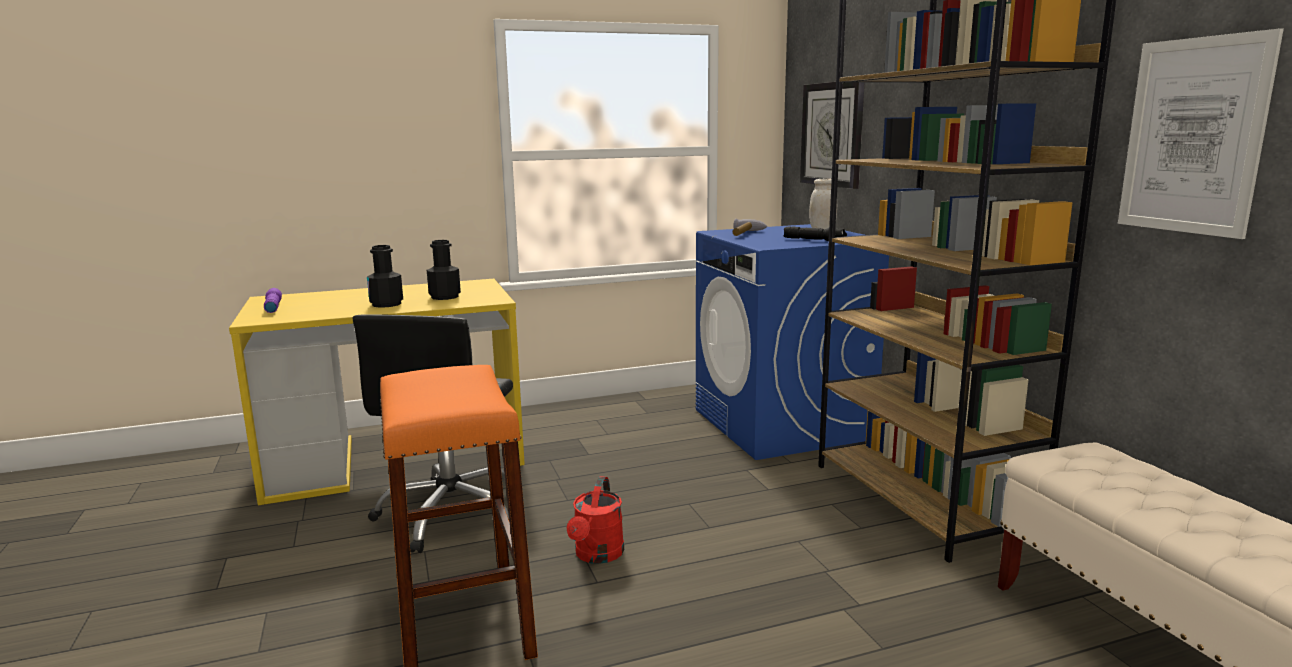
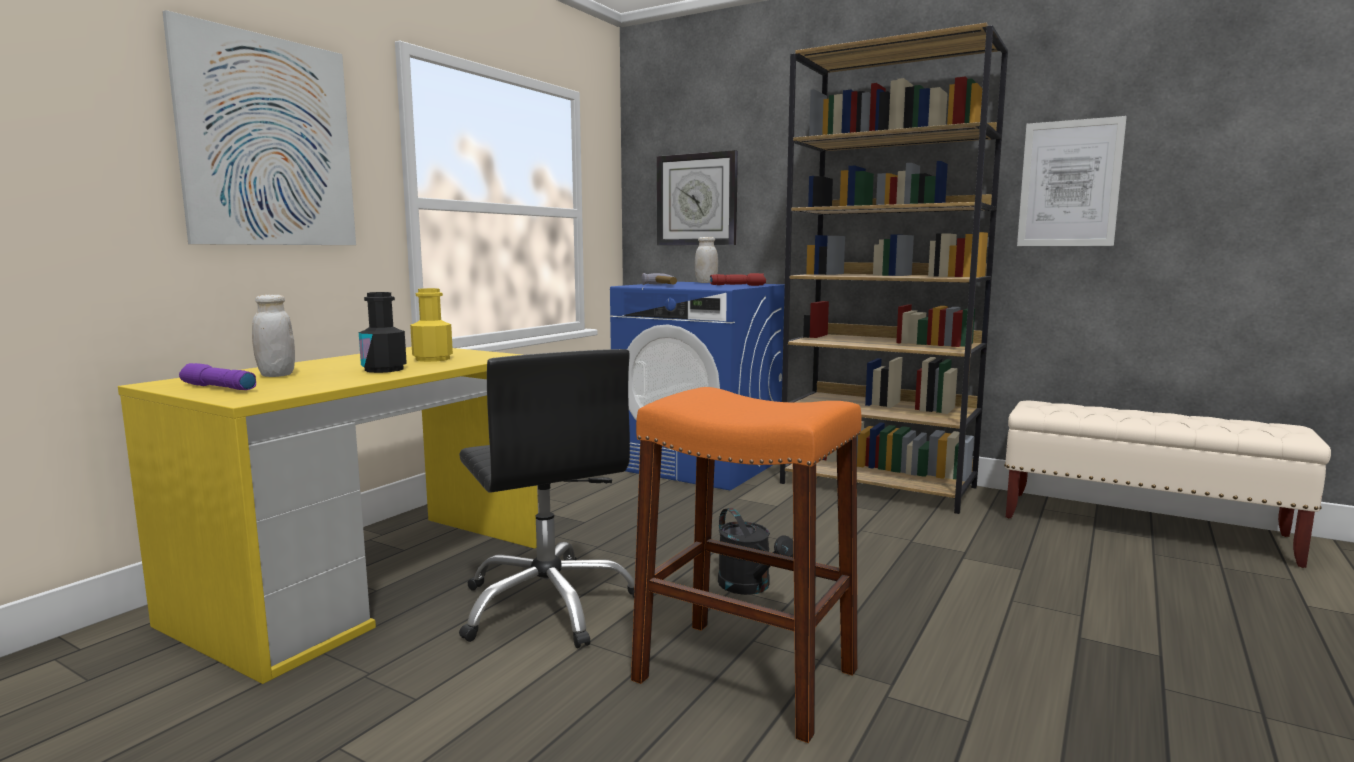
camera: 40 degrees left, 5 degrees down
(327, 300) = (276, 375): none -> white jar
(376, 121) = (269, 142): none -> picture
(445, 297) = (432, 359): black bottle -> yellow bottle
(597, 555) = (750, 587): red watering can -> black watering can
(814, 240) = (738, 285): black flashlight -> red flashlight

